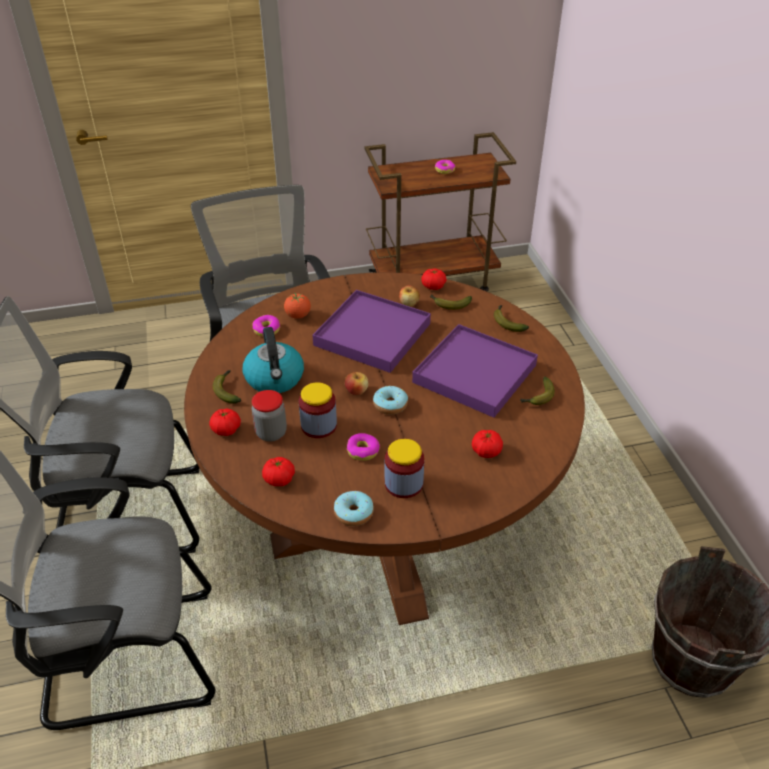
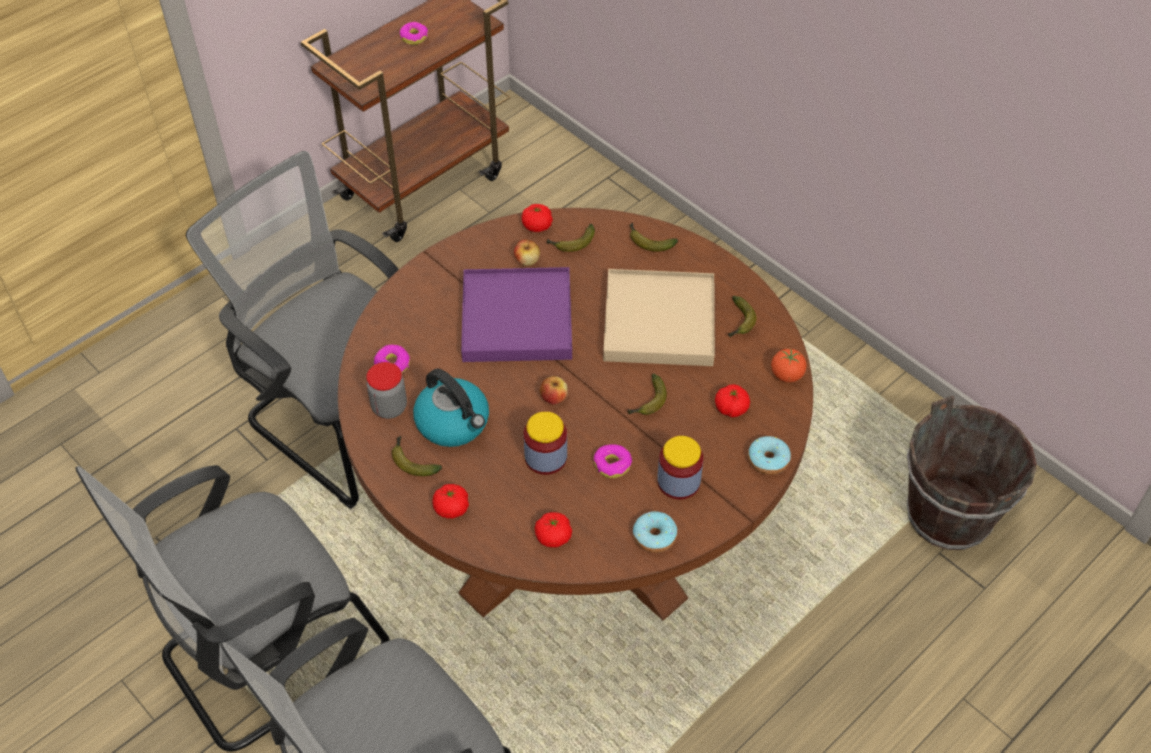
camera: 30 degrees left, 10 degrees up
(271, 433) = (502, 489): jar -> jar (389, 407)
(298, 315) = (413, 330): tomato -> tomato (786, 375)
(390, 405) = (601, 399): donut -> donut (768, 460)
(424, 421) = (648, 402): none -> banana
(474, 374) = (658, 322): purple tray -> beige tray

